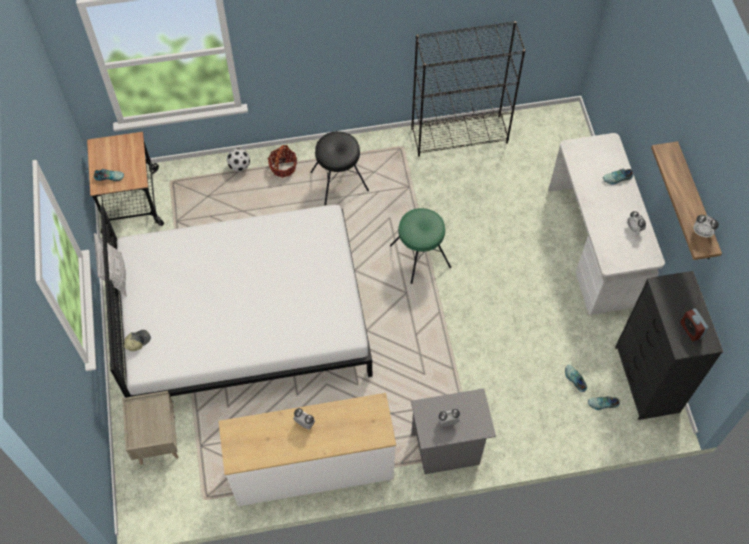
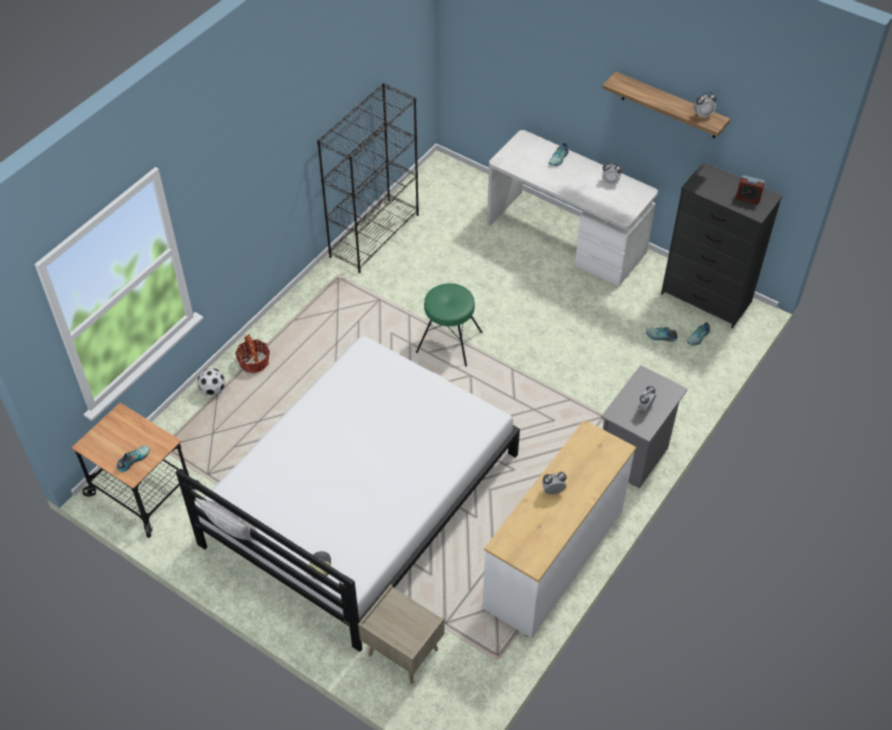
camera: 45 degrees left, 10 degrees down
(339, 181) = (316, 337): black stool -> none

